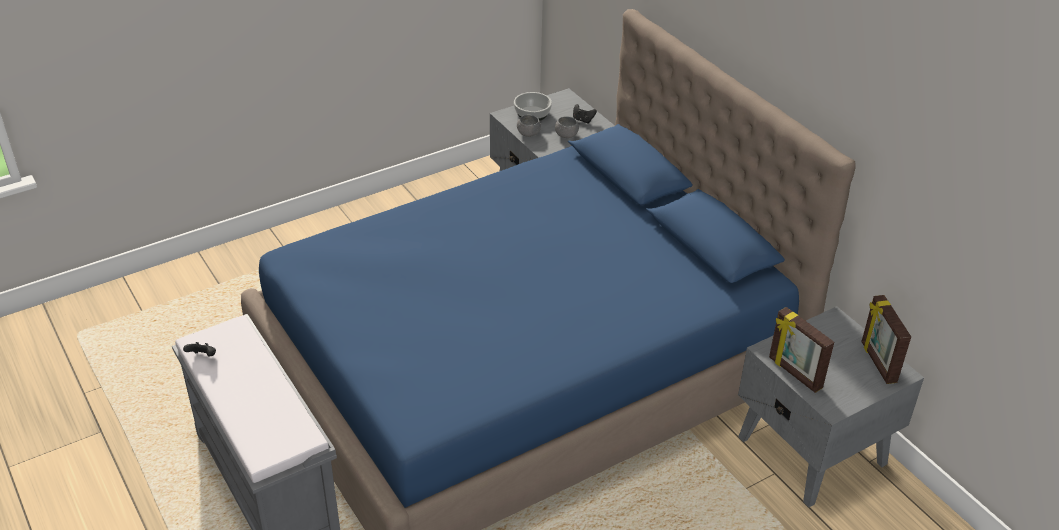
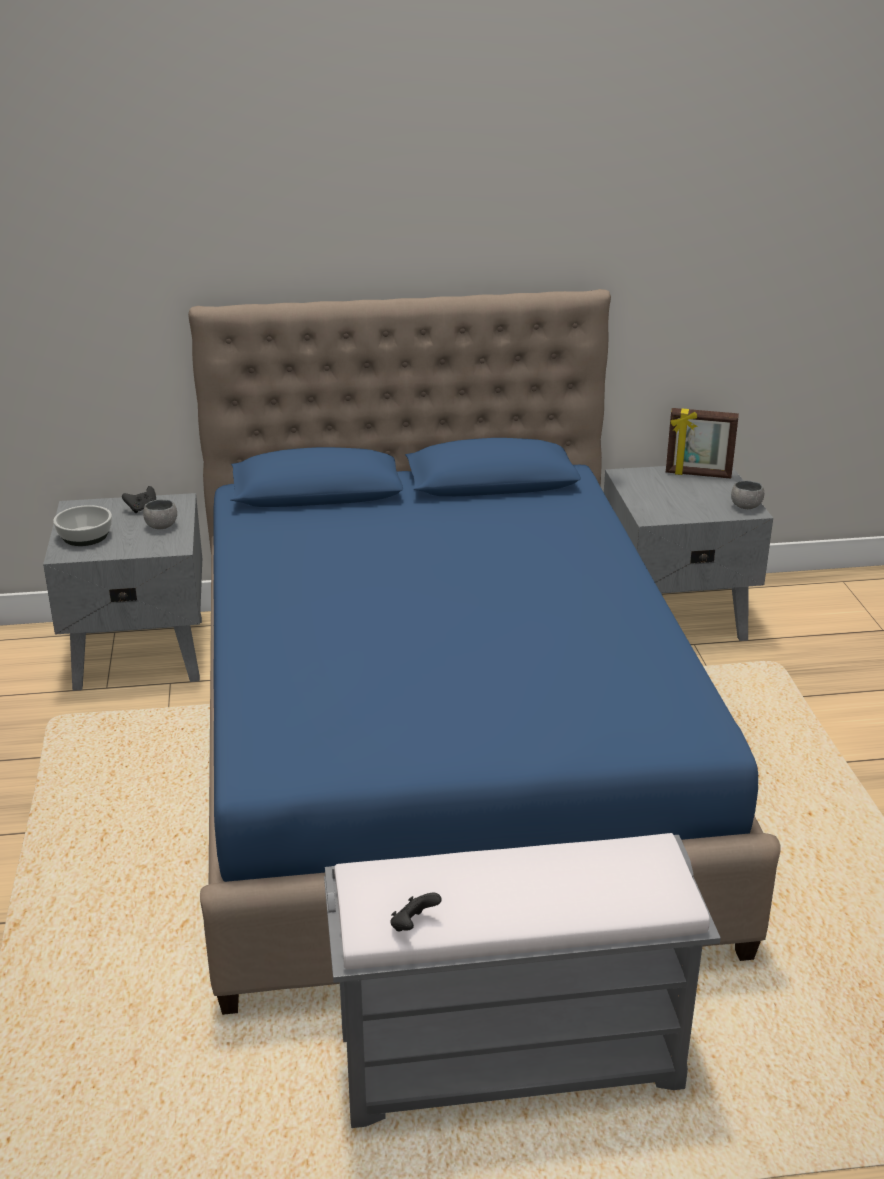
camera: 65 degrees left, 10 degrees down
(528, 134) = (127, 549): grey bowl -> grey bowl (746, 506)
(794, 373) = (692, 514): picture frame -> none

